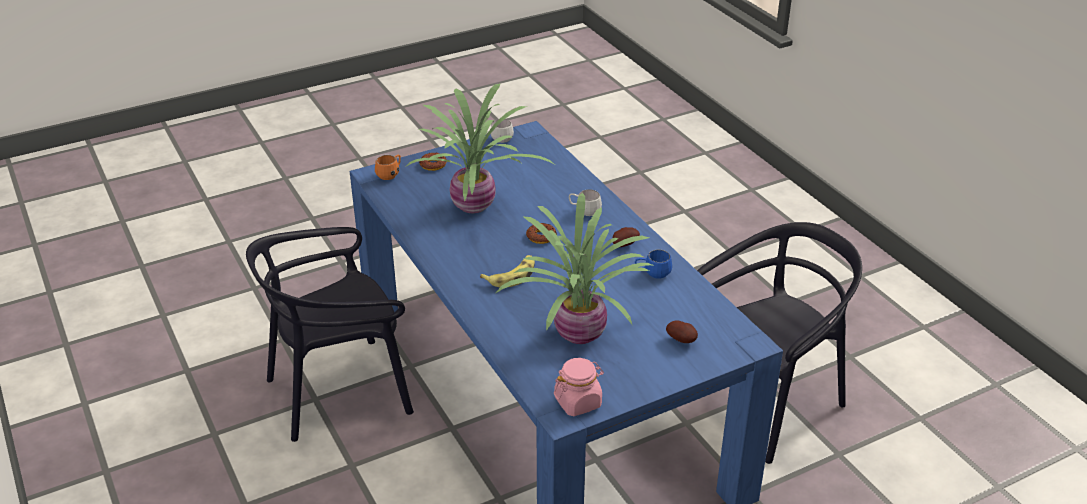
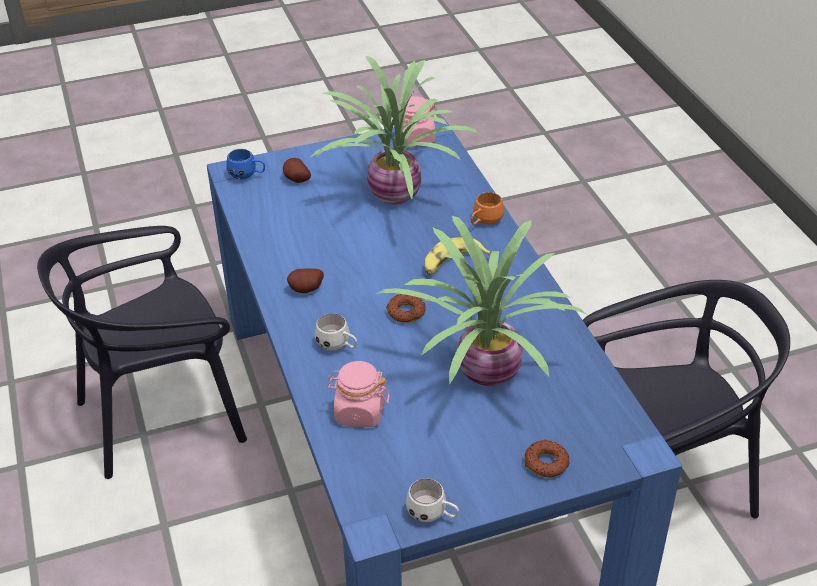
camera: 170 degrees left, 5 degrees up
(390, 175) = (614, 446): orange mug -> orange mug (484, 222)
(555, 178) = (359, 412): none -> pink jar
(652, 274) = (291, 250): blue mug -> blue mug (247, 175)

